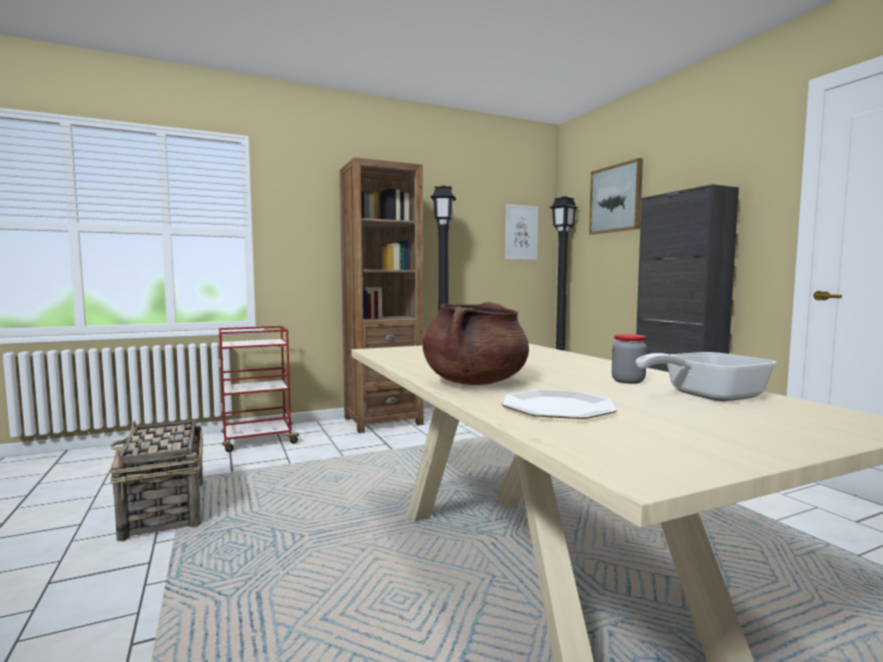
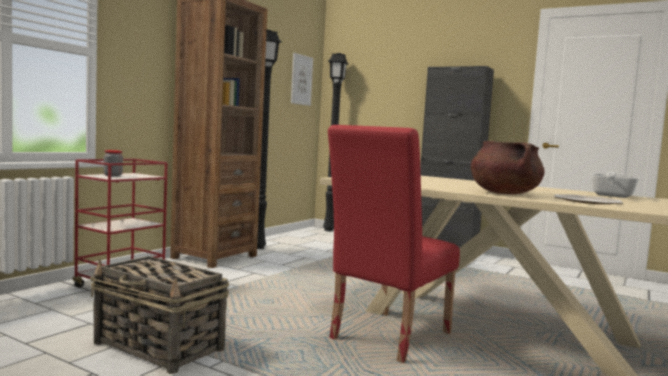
camera: 35 degrees left, 0 degrees up
(361, 555) = (385, 338): none -> red chair
(616, 199) = (388, 62): picture -> none
(628, 381) = (559, 191): jar -> jar (113, 175)

